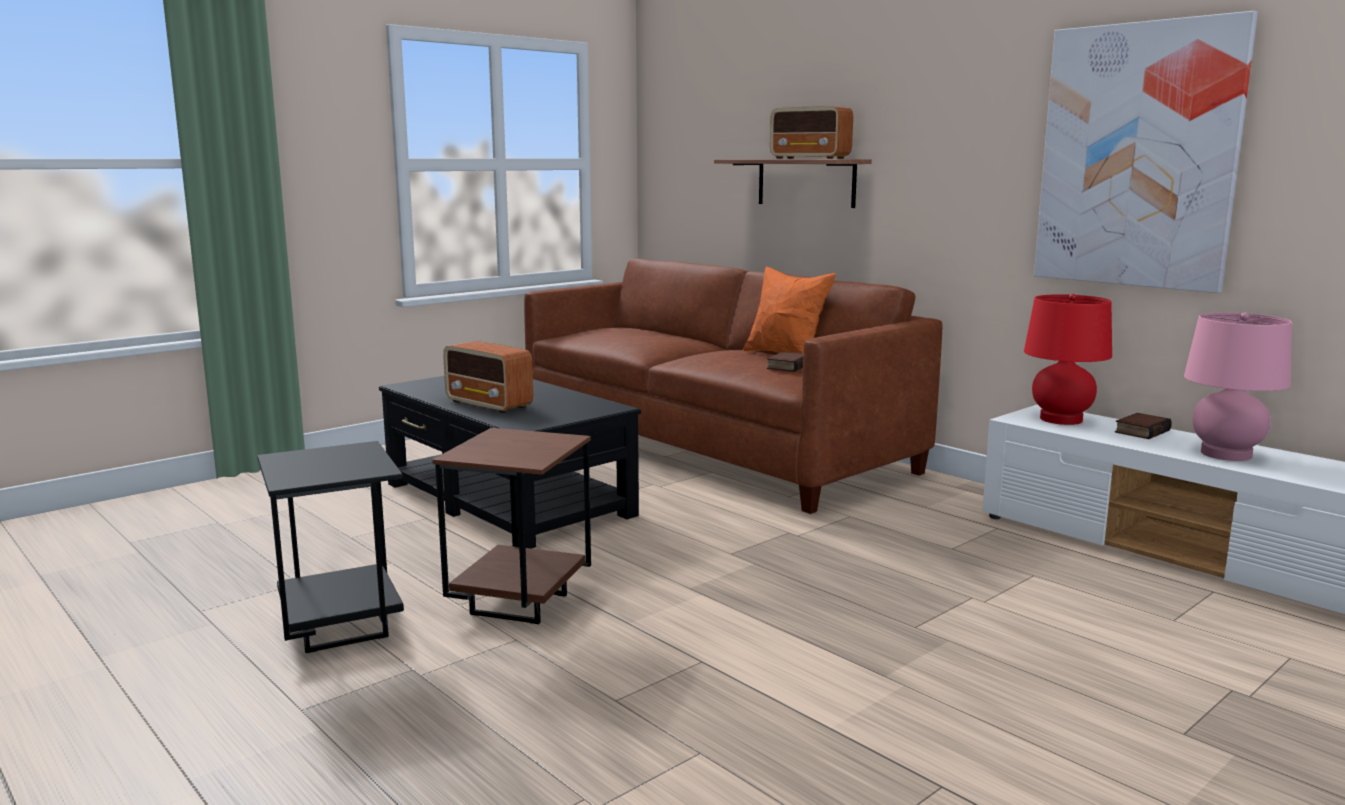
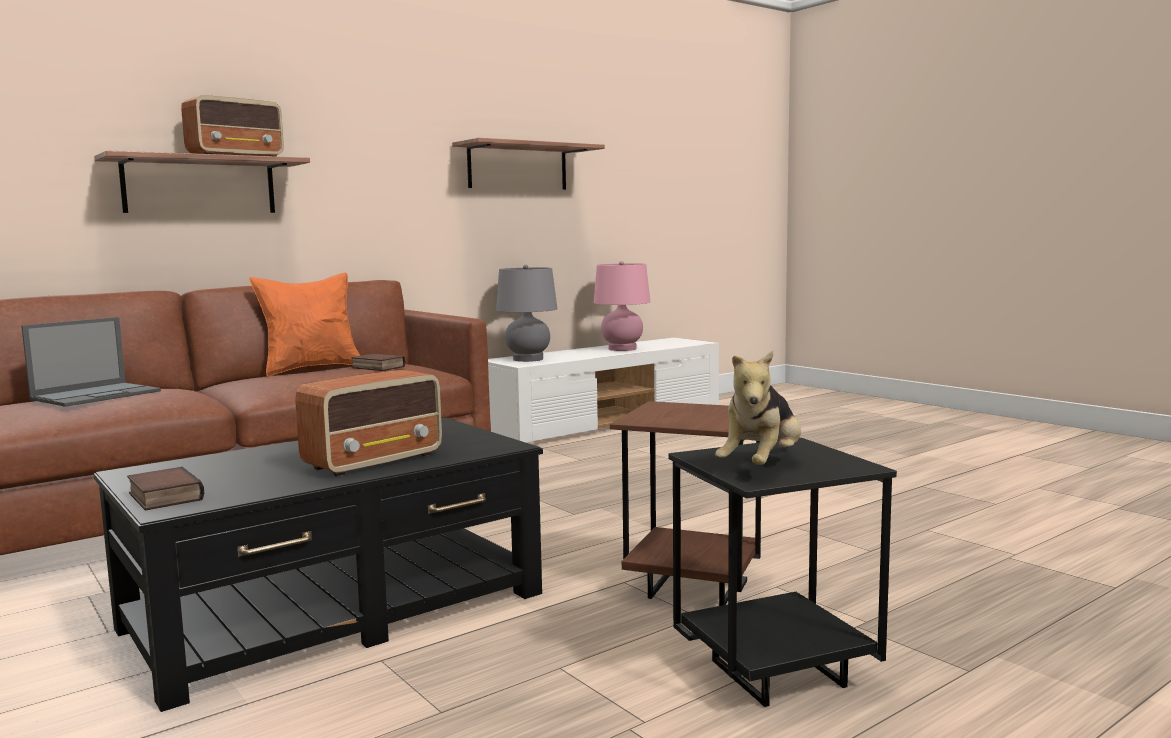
camera: 85 degrees left, 5 degrees down
(314, 459) = (762, 466): none -> plush toy
(638, 333) = (97, 395): none -> laptop
(1061, 419) = (528, 359): red table lamp -> grey table lamp
(1138, 156) = (517, 167): picture -> shelf
(1141, 431) = (565, 353): book -> book (162, 497)

